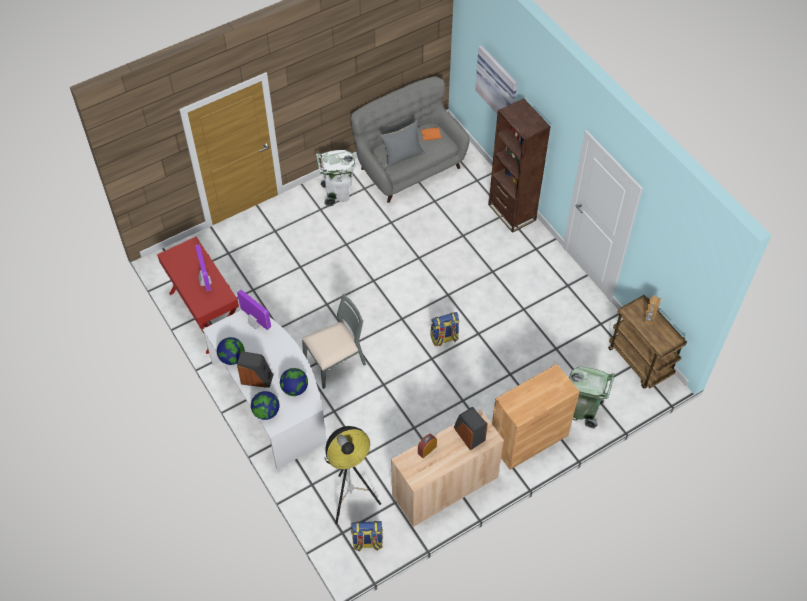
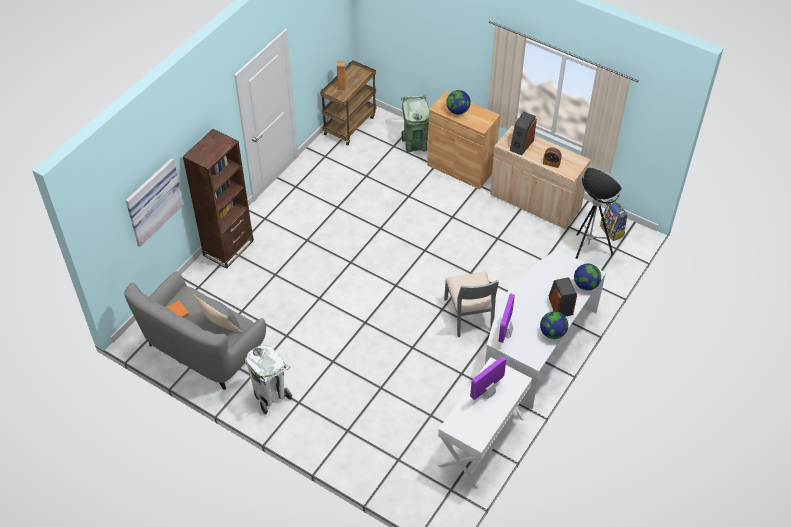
camera: 115 degrees left, 5 degrees down
(206, 314) = (482, 442): red console table -> white console table
(295, 389) = (551, 275): globe -> globe (457, 111)
(335, 362) = (469, 315): grey chair -> grey chair turned 135 degrees counterclockwise
(444, 338) = (399, 249): backpack -> none

